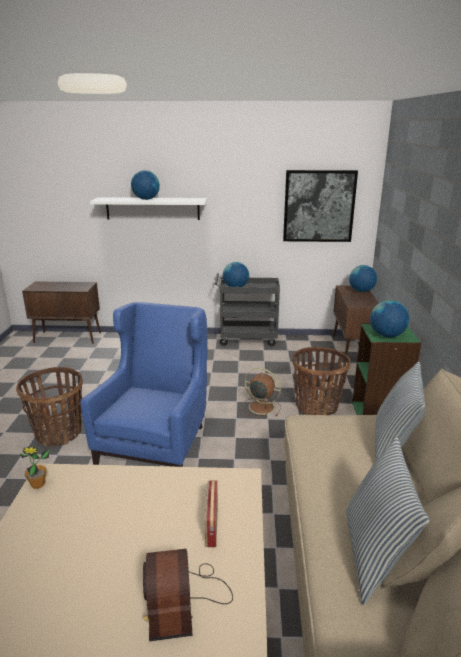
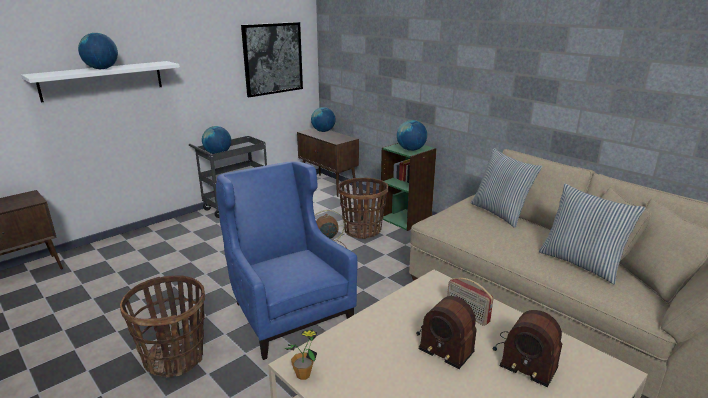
camera: 45 degrees left, 0 degrees up
(152, 534) = (444, 342): none -> radio

